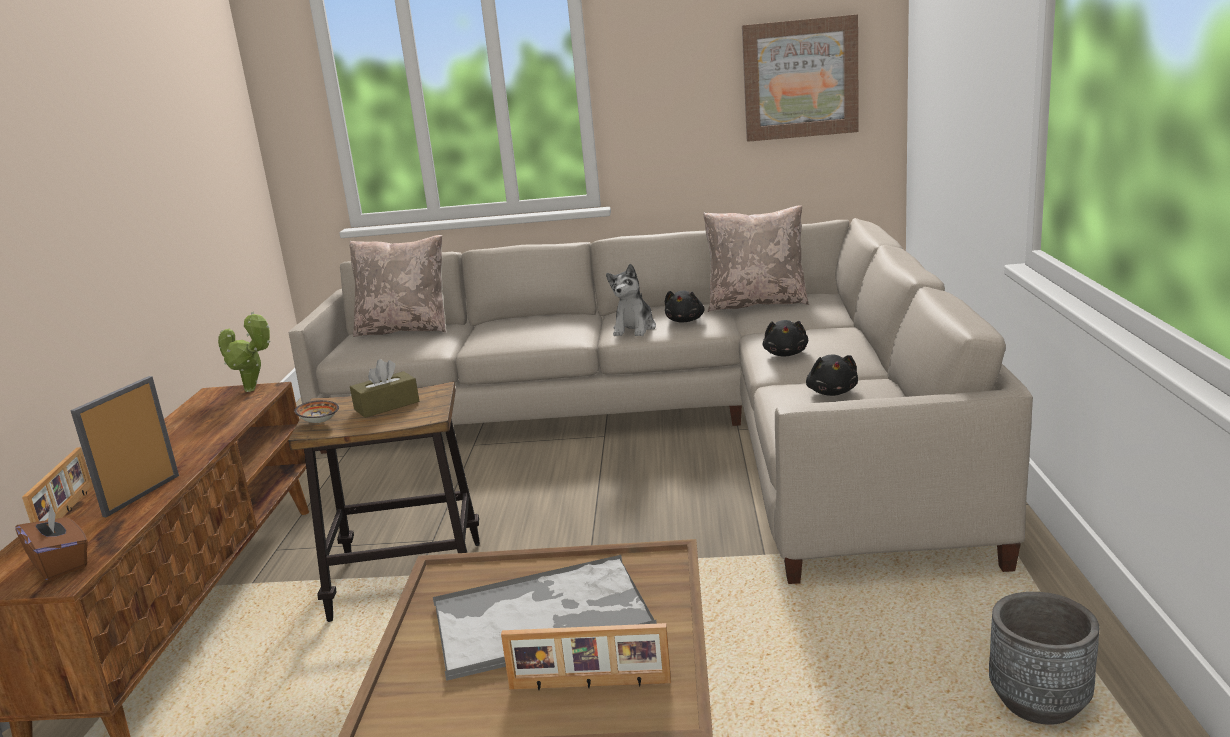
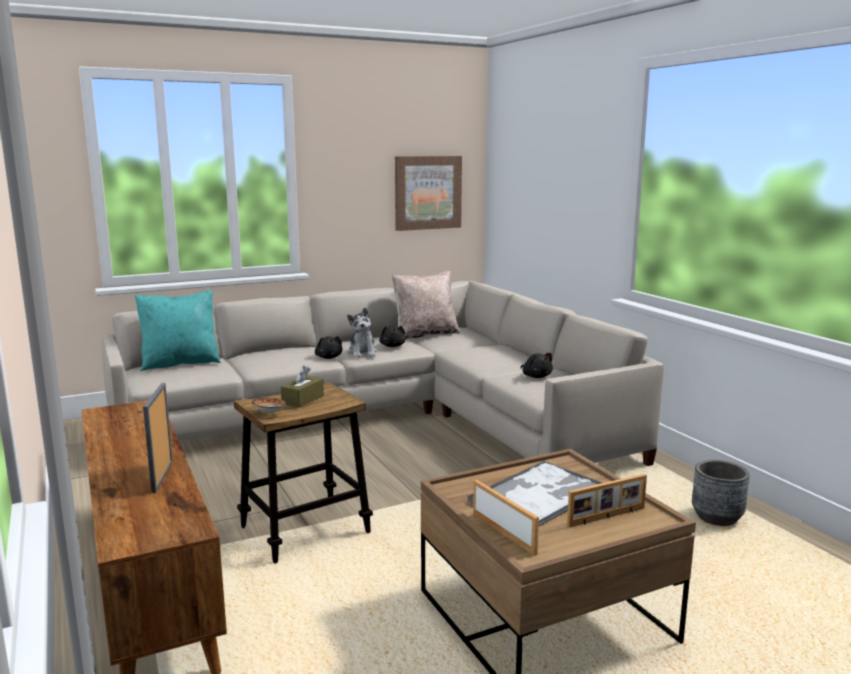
camera: 30 degrees left, 5 degrees down
(61, 564) = (171, 522): brown tissue box -> none
(68, 511) = (110, 494): picture frame -> picture frame (504, 532)
(253, 390) = (136, 406): potted plant -> none
(405, 329) = (180, 363): beige pillow -> turquoise pillow
(786, 354) = (482, 359): black plush toy -> black plush toy (328, 357)

